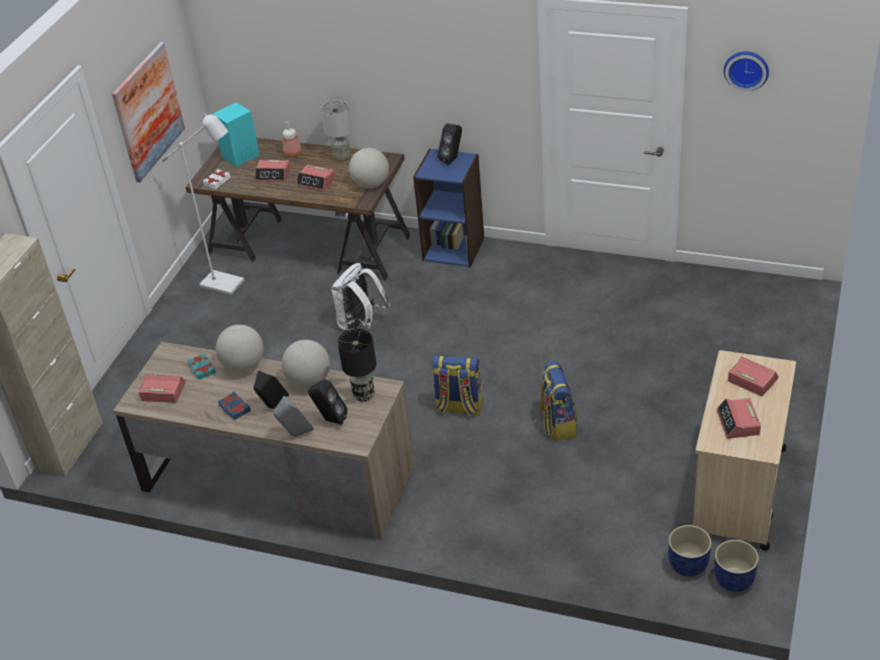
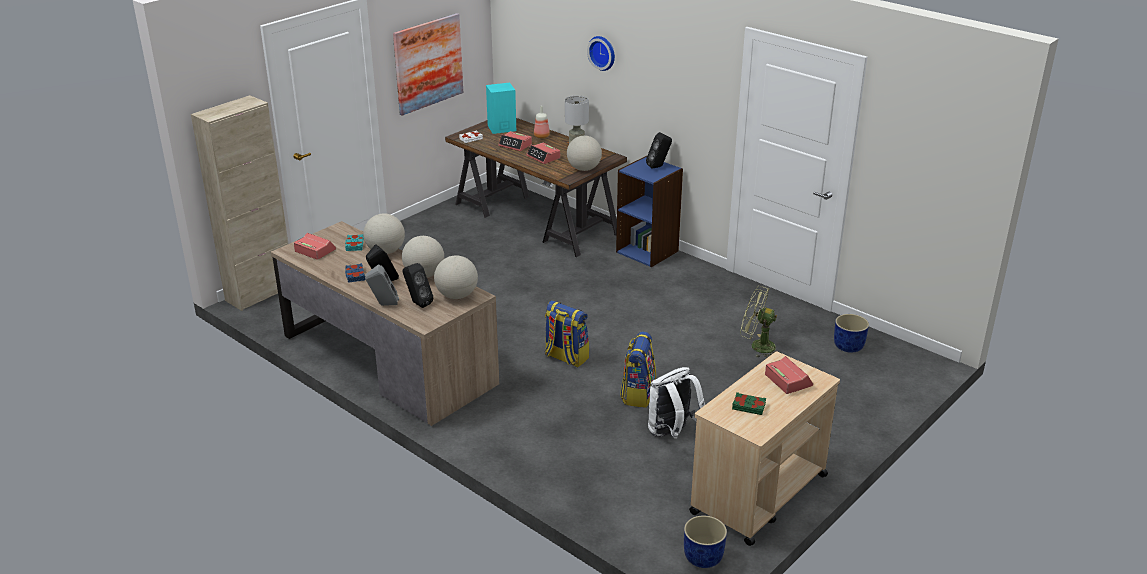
camera: 20 degrees right, 10 degrees down
(229, 285) = (455, 227): white floor lamp -> none
(360, 324) = (533, 280): white backpack -> white backpack (672, 433)
(364, 395) = (457, 296): black table lamp -> globe
(633, 326) = (757, 346): none -> green fan
(689, 564) = (671, 531): blue planter -> blue planter (849, 346)
(738, 423) = (748, 406): alarm clock -> green book
(746, 69) = (910, 127): wall clock -> wall clock (603, 52)

